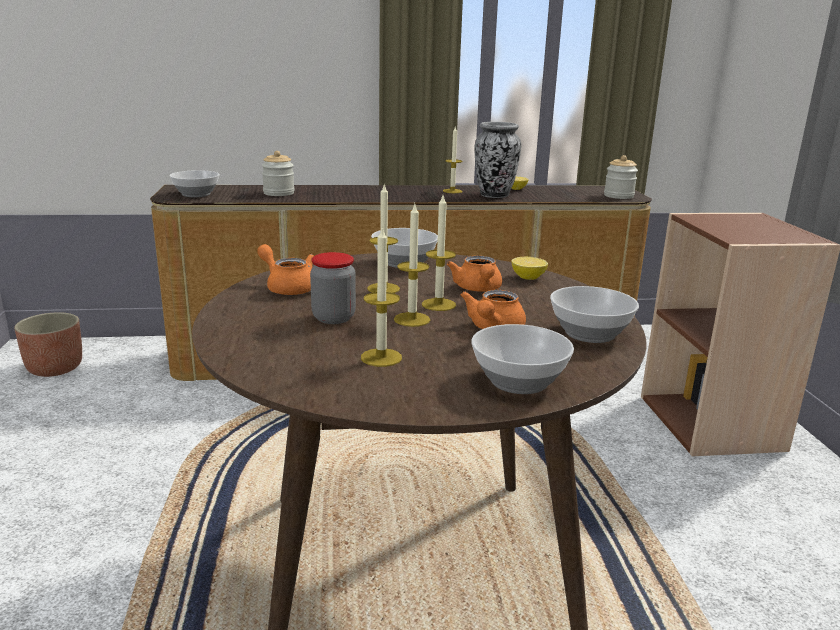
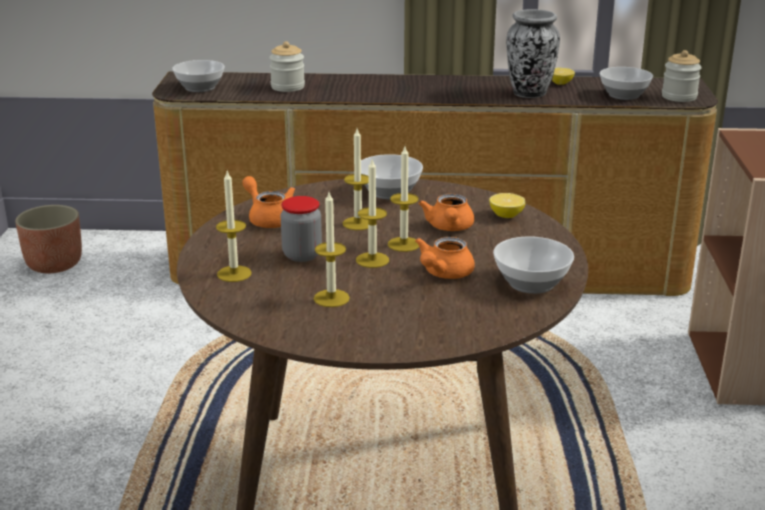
camera: 10 degrees right, 5 degrees up
(452, 191) = (483, 86): candle -> candle (234, 274)
(517, 382) = (439, 328): bowl -> bowl (623, 95)

